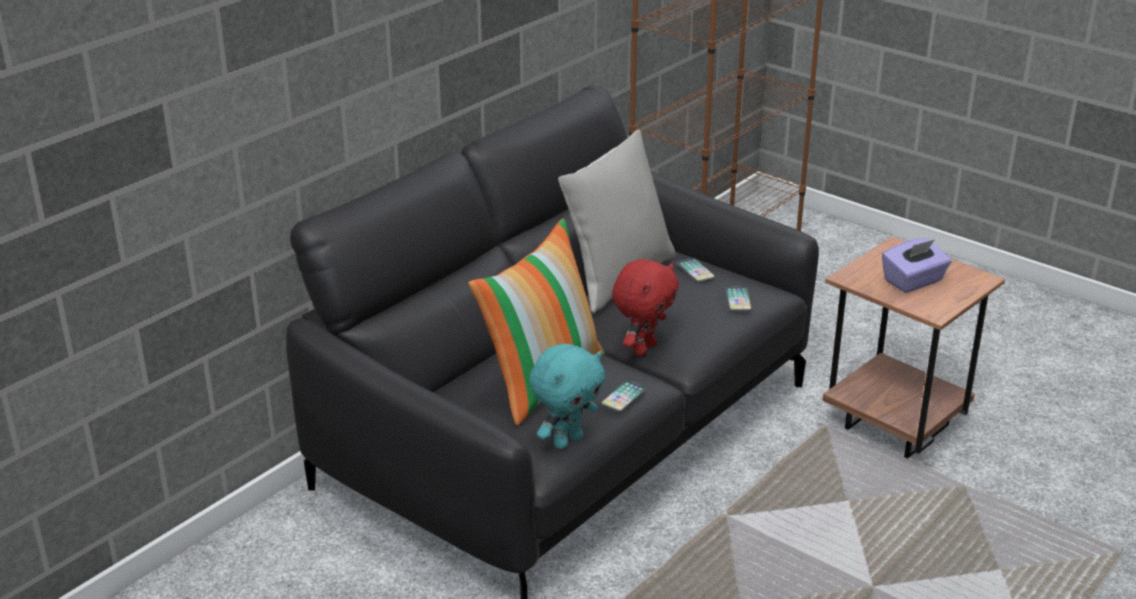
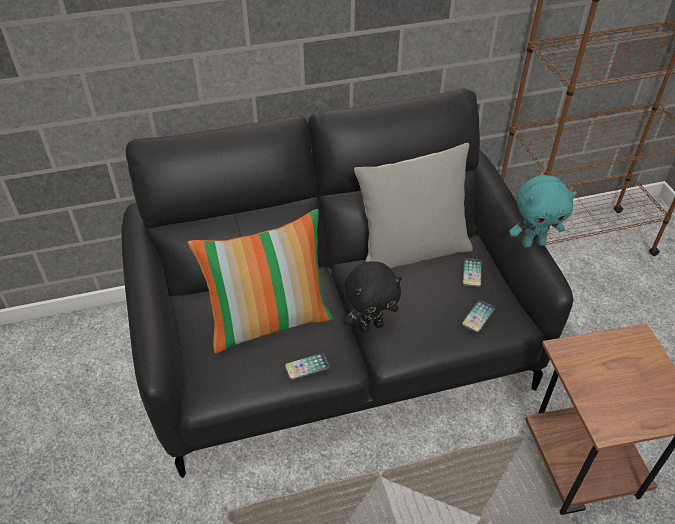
camera: 35 degrees right, 15 degrees up
(567, 441) = (235, 384): turquoise plush toy -> turquoise plush toy (533, 243)
(643, 348) = (371, 326): red plush toy -> black plush toy
(913, 281) = (619, 384): purple tissue box -> none

